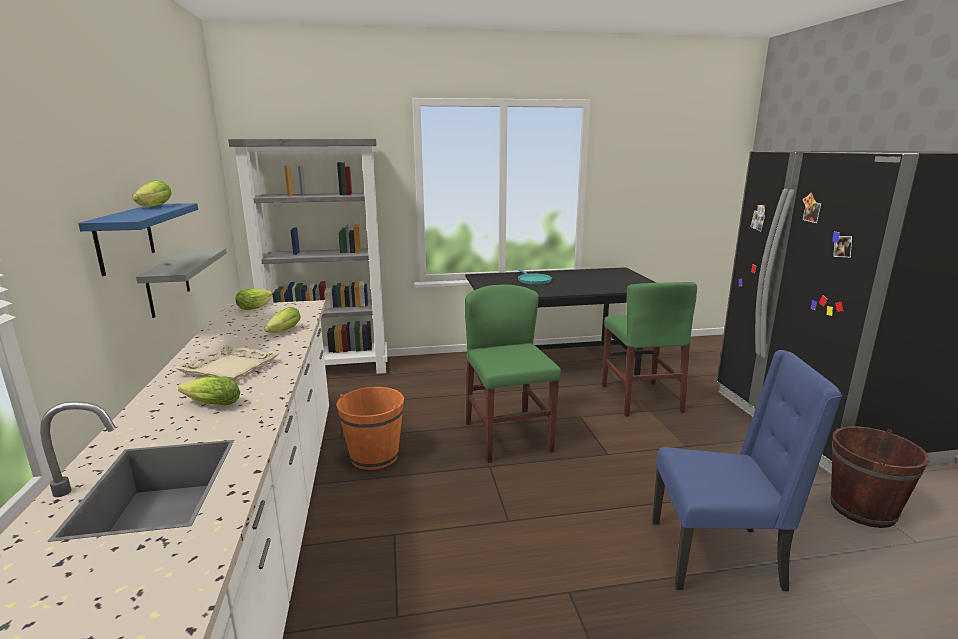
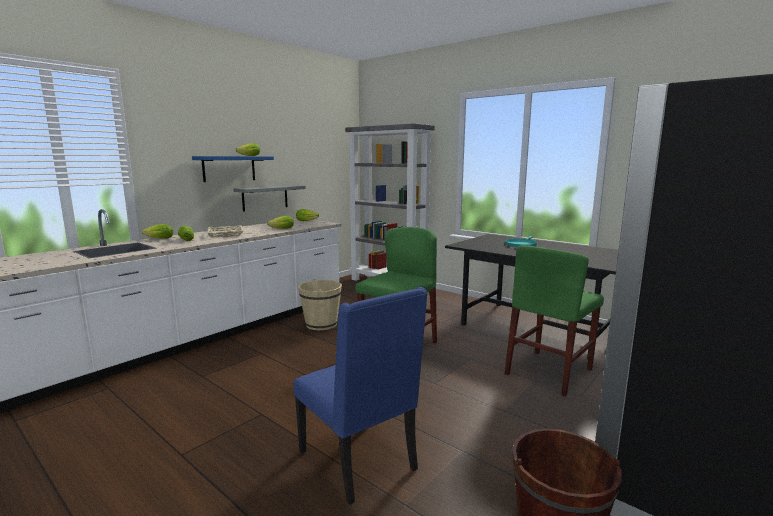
camera: 50 degrees right, 5 degrees down
(134, 425) = (158, 239): none -> lettuce
(374, 456) = (321, 324): orange bucket -> beige bucket

